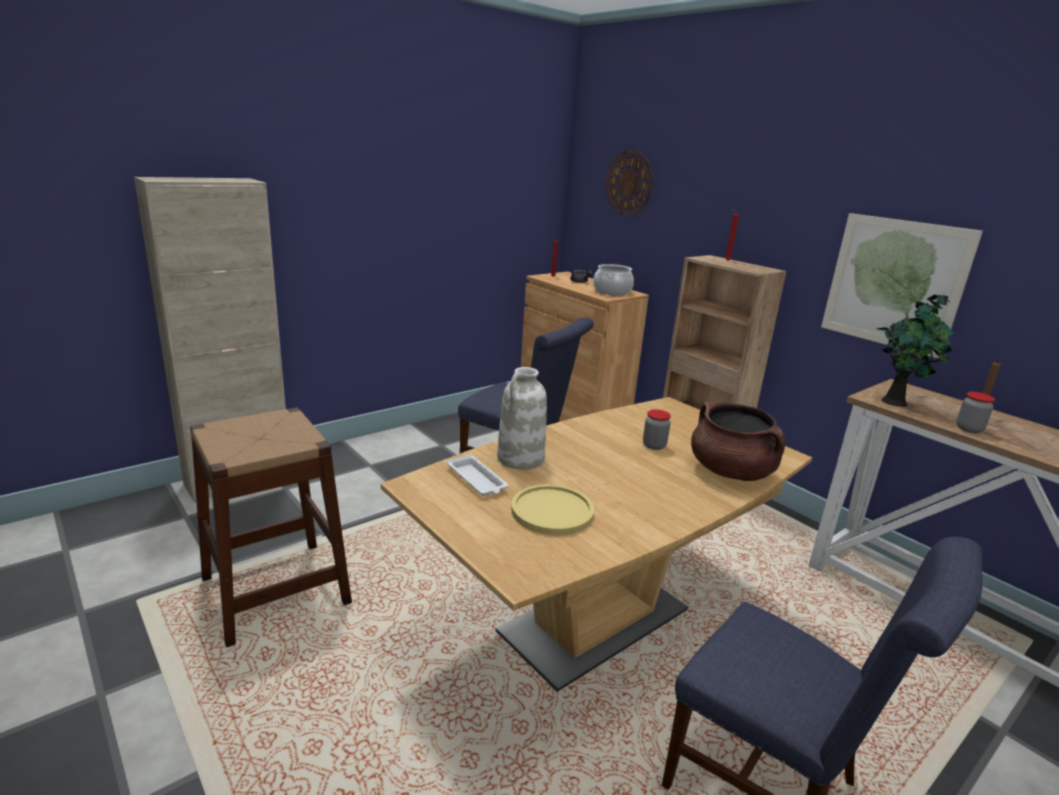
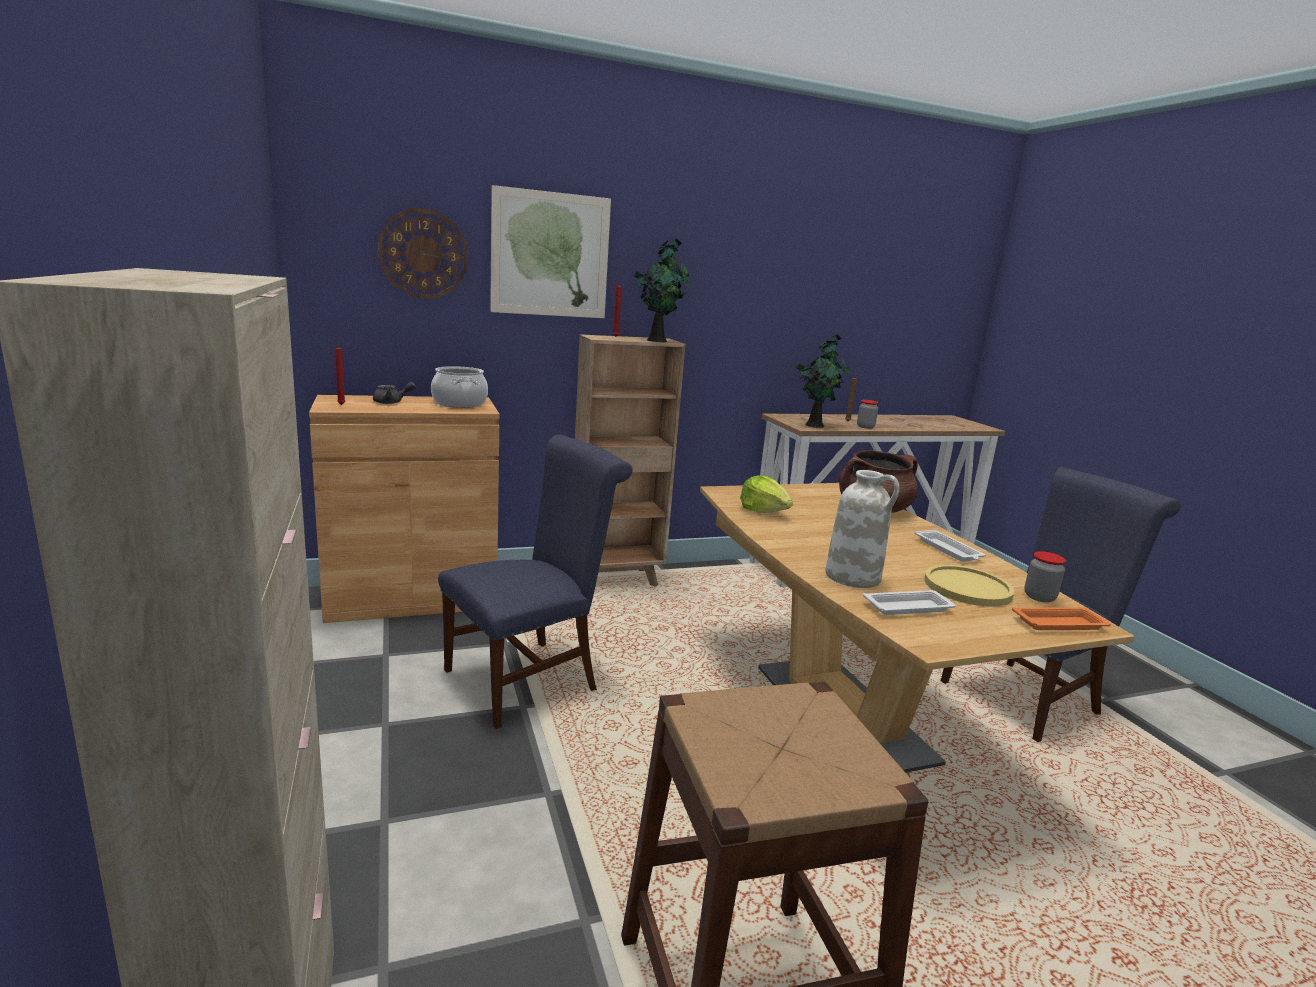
camera: 70 degrees left, 5 degrees down
(505, 556) = (1060, 624): none -> orange tray
(640, 422) = (764, 511): none -> lettuce
(654, 445) = (820, 519): jar -> jar (1039, 597)
(654, 509) = (948, 550): none -> white tray
(749, 268) = (658, 340): none -> potted plant
(894, 283) = (752, 334): picture -> picture (550, 255)

